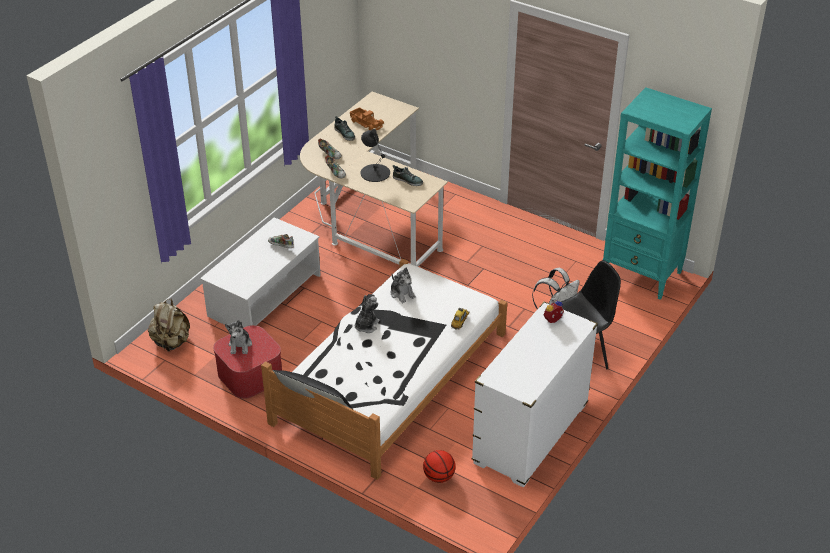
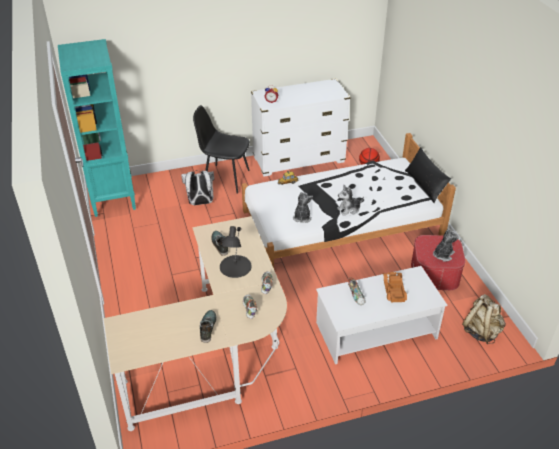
camera: 140 degrees left, 0 degrees up
(366, 123) = (173, 328): toy truck -> toy truck (393, 290)

